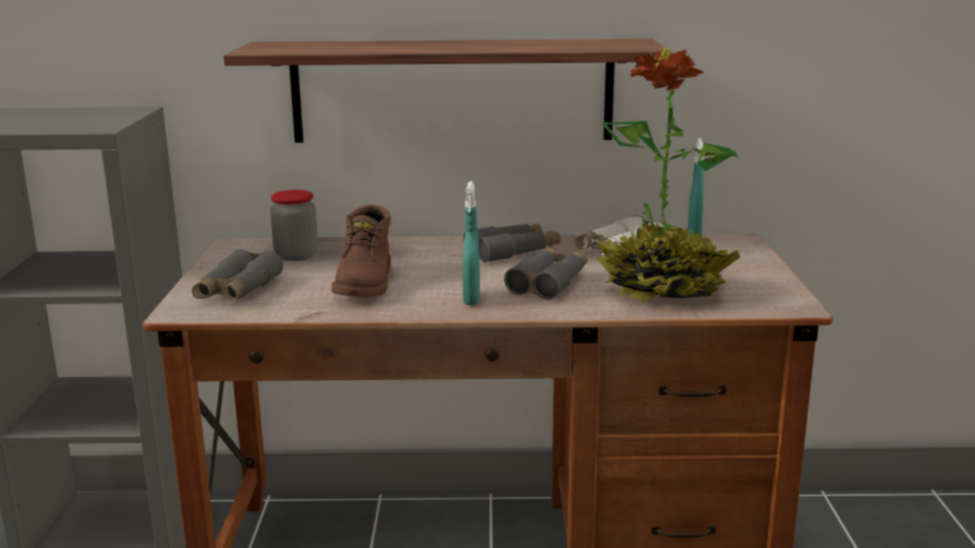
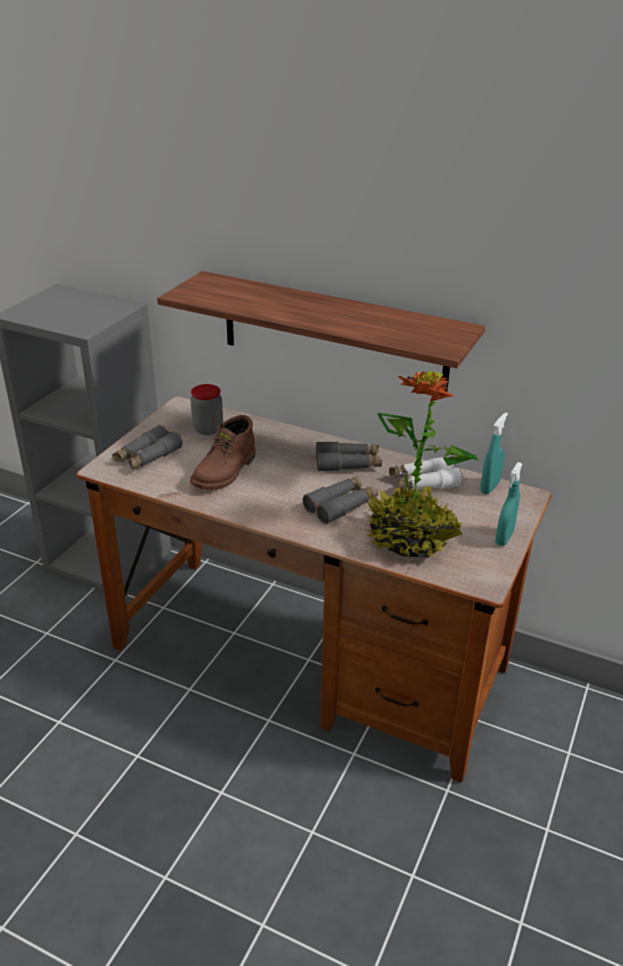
camera: 25 degrees right, 15 degrees up
(471, 299) = (276, 508): turquoise spray bottle -> turquoise spray bottle (504, 538)

